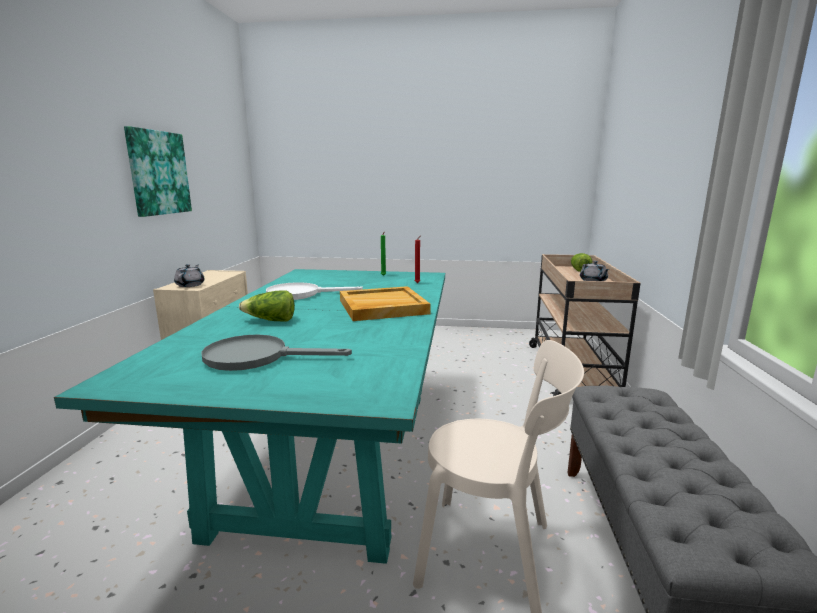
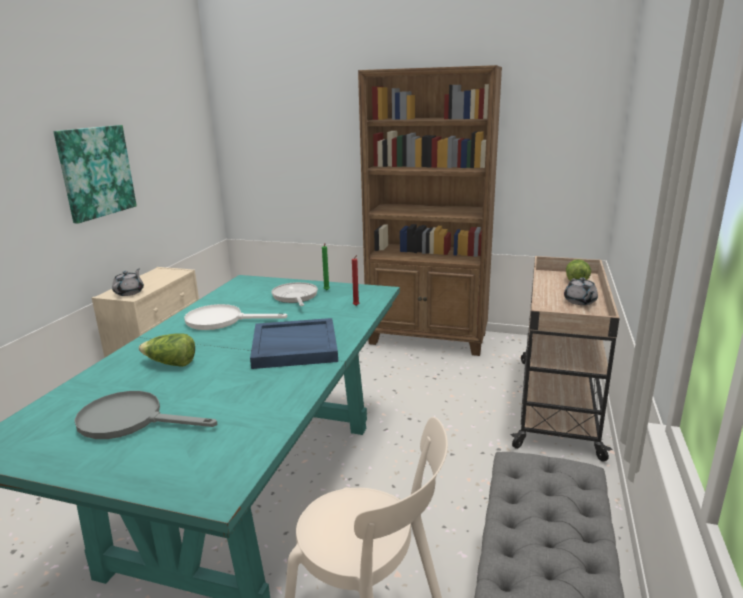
camera: 10 degrees right, 5 degrees up
(358, 279) = (295, 297): none -> frying pan
(382, 307) = (294, 347): beige tray -> blue tray
(447, 334) = (428, 339): none -> brown bookcase

